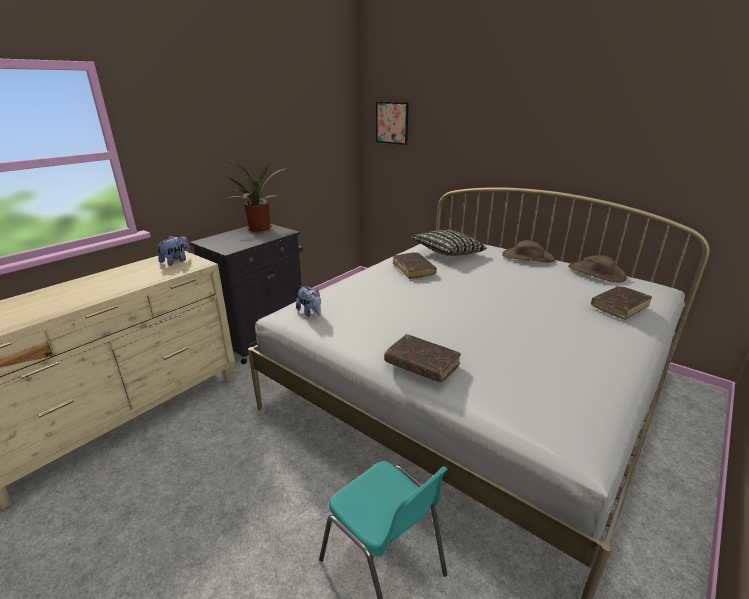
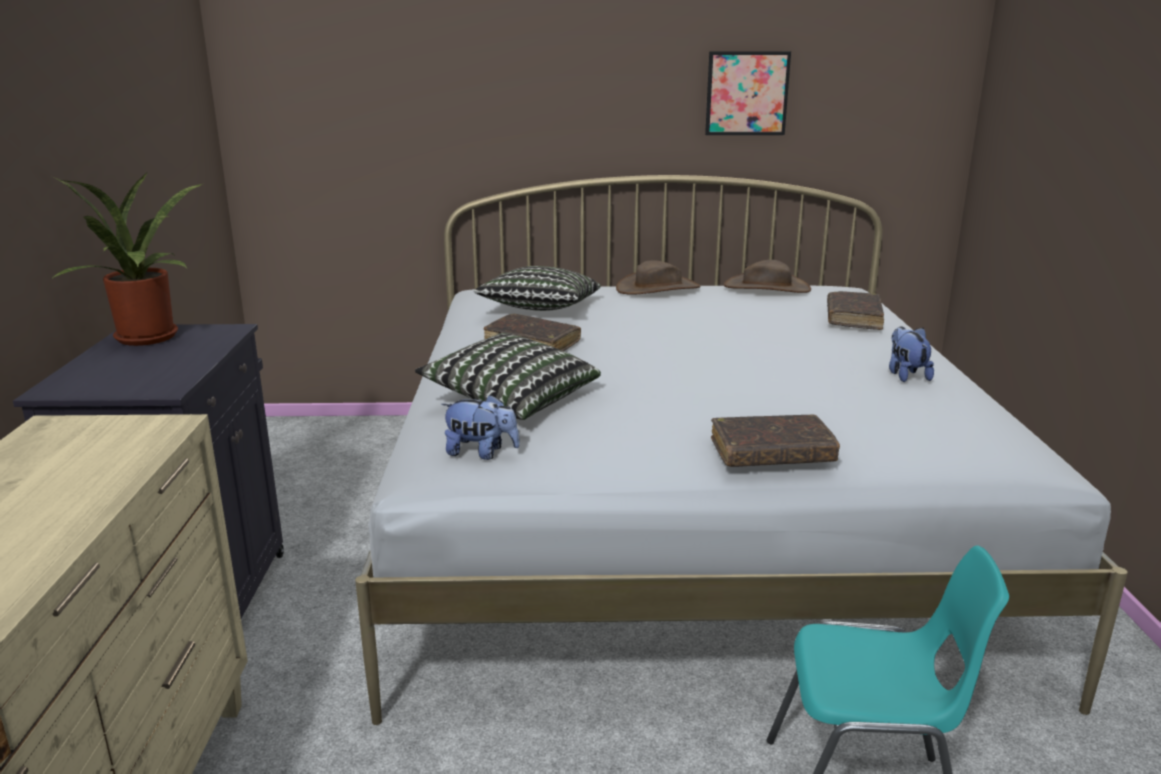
camera: 40 degrees left, 5 degrees down
(176, 261) = (86, 438): plush toy -> plush toy (906, 375)
(360, 293) = (511, 399): none -> pillow
(392, 123) = (307, 81): picture -> picture (747, 93)

